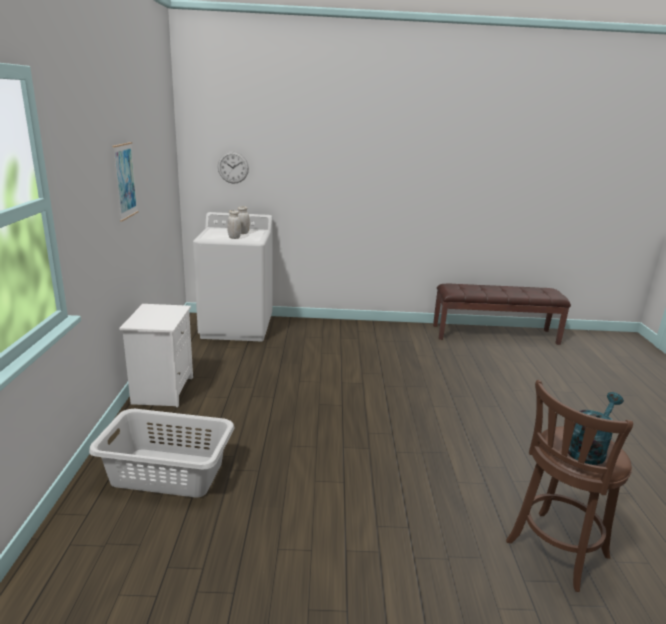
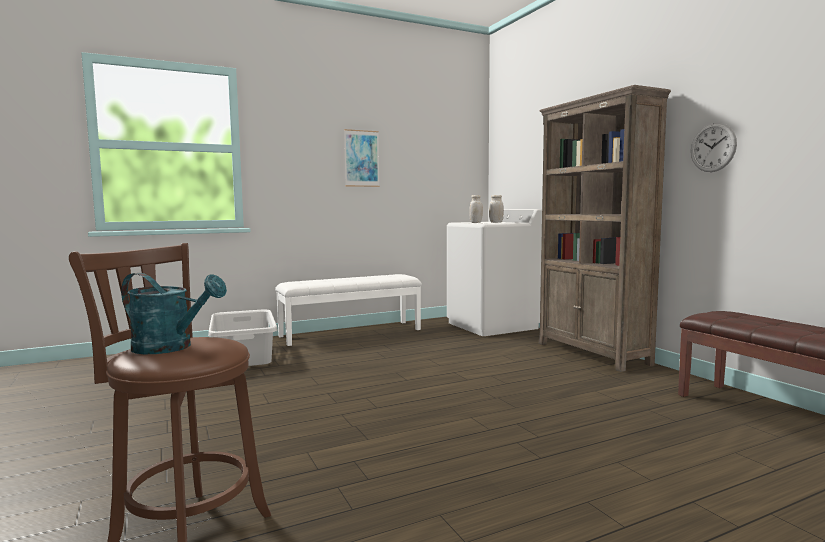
camera: 65 degrees right, 15 degrees down
(162, 390) = (351, 333): white nightstand -> white bench
(233, 167) = (519, 163): wall clock -> wall clock (713, 147)
(350, 327) = (592, 353): none -> brown bookcase

